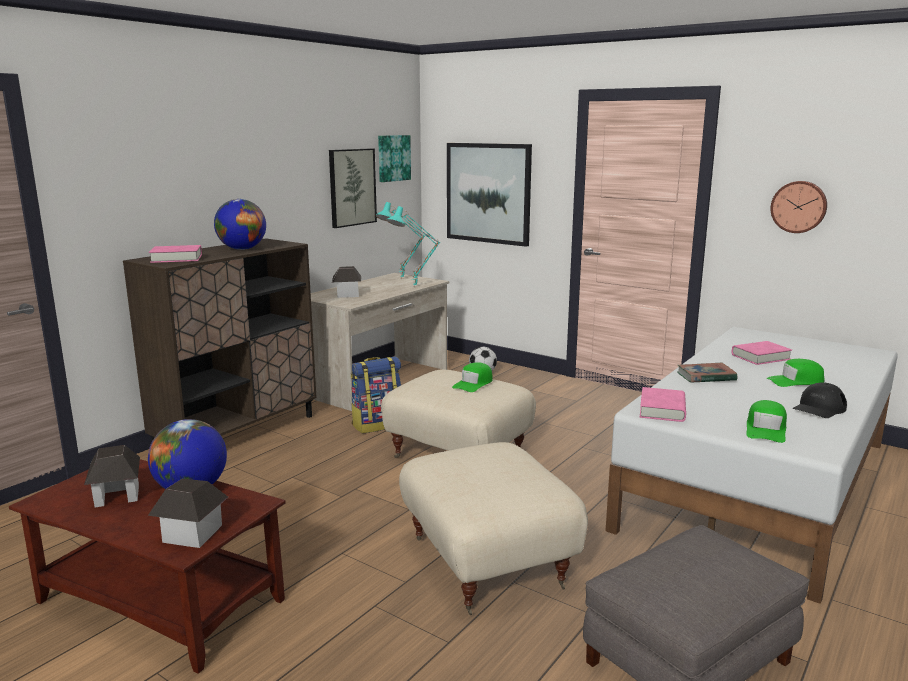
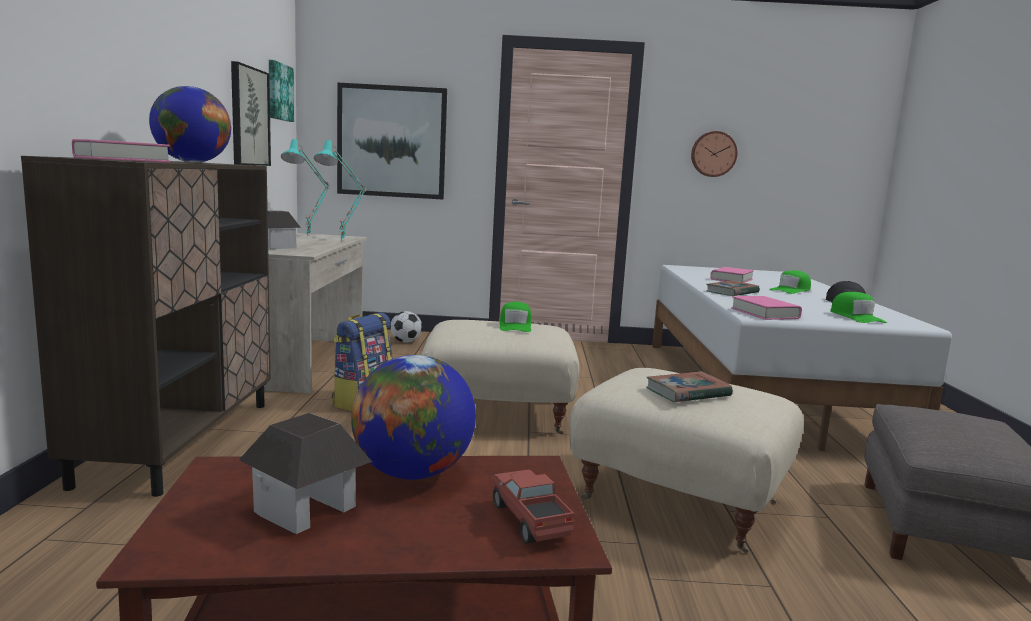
camera: 35 degrees left, 5 degrees down
(192, 533) = (529, 522): toy house -> toy truck
(477, 474) = (688, 392): none -> book

